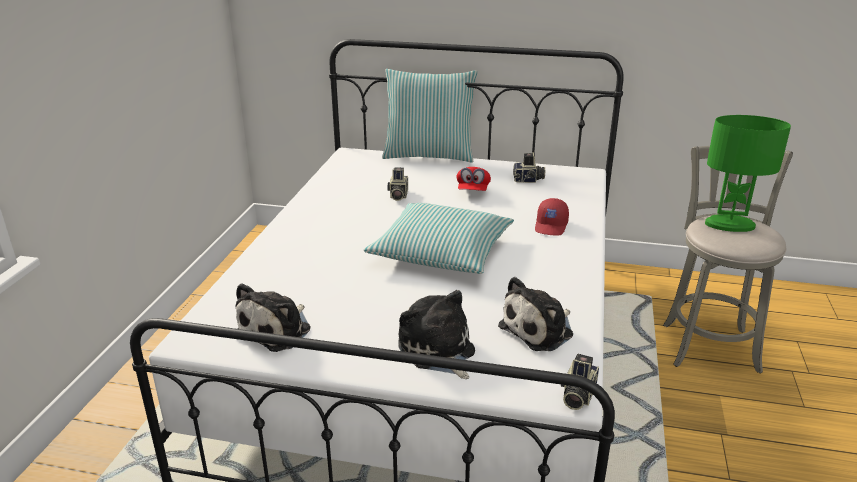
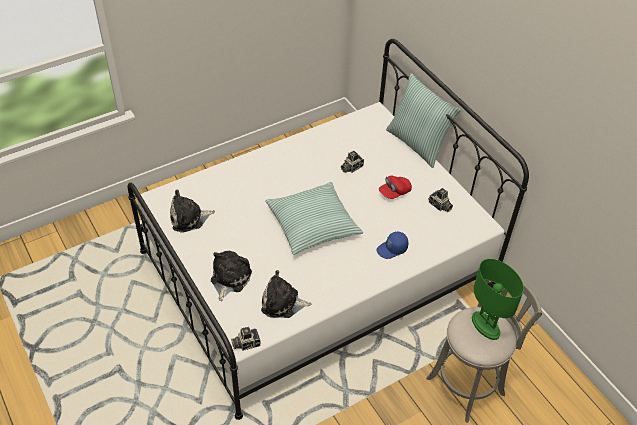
camera: 45 degrees right, 20 degrees up
(551, 226) = (392, 249): red cap -> blue cap

